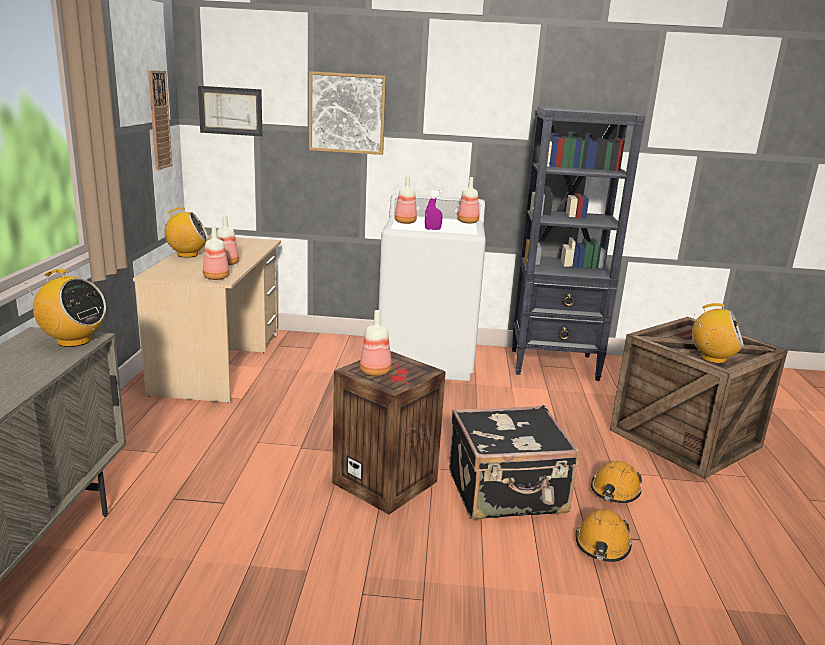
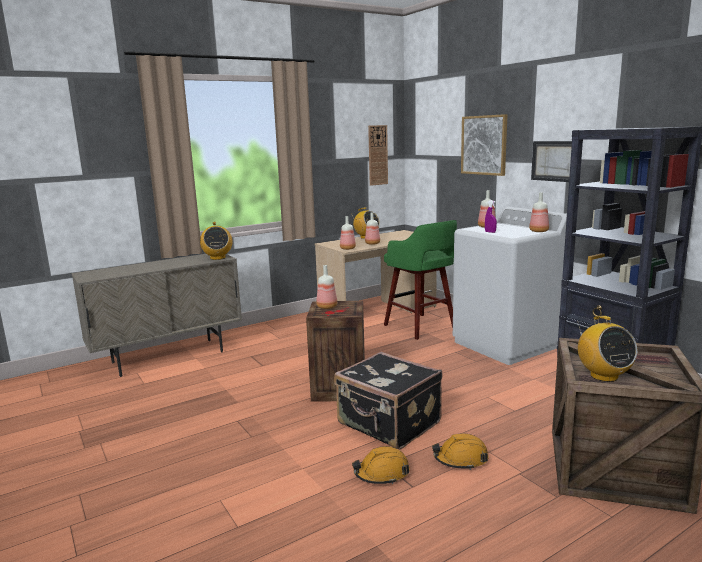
camera: 55 degrees right, 5 degrees down
(230, 111) = (425, 148): picture -> picture (555, 161)
(312, 368) = (421, 327): none -> green stool

